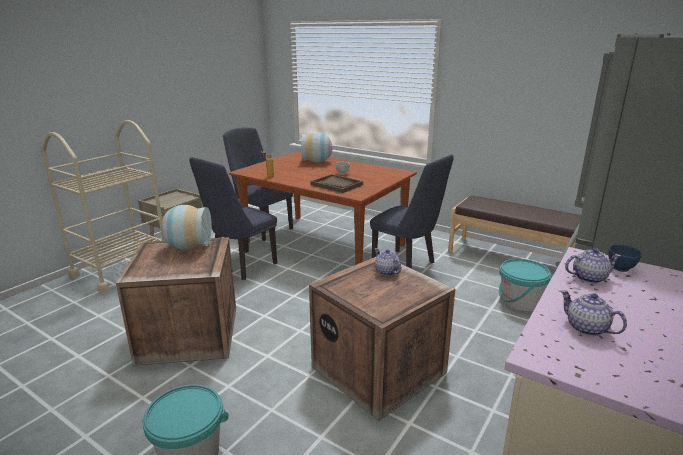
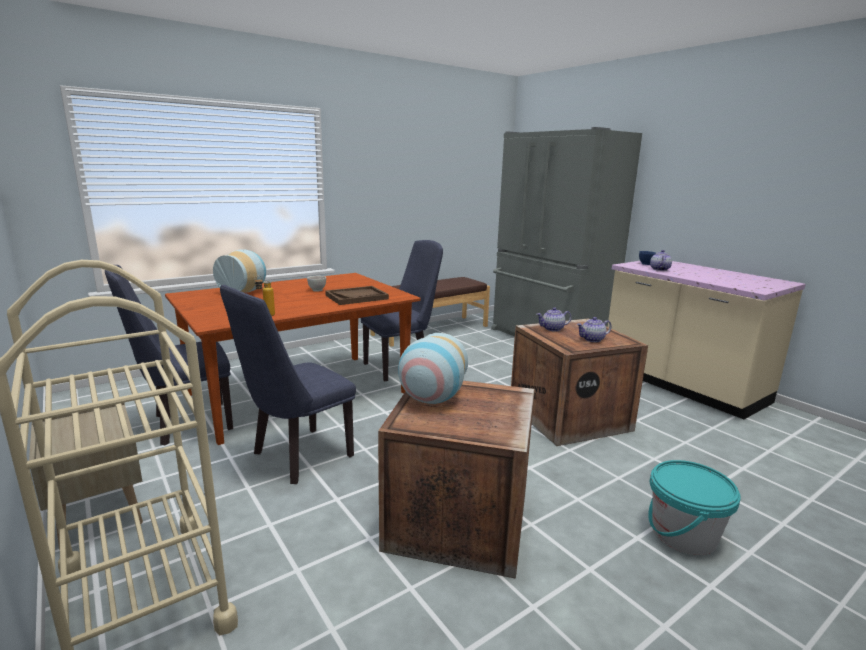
camera: 70 degrees left, 5 degrees down
(240, 266) = (296, 458): blue chair -> blue chair turned 75 degrees clockwise
(519, 301) = (495, 347): turquoise bucket -> none
(586, 328) = (722, 279): teapot -> teapot (592, 339)

